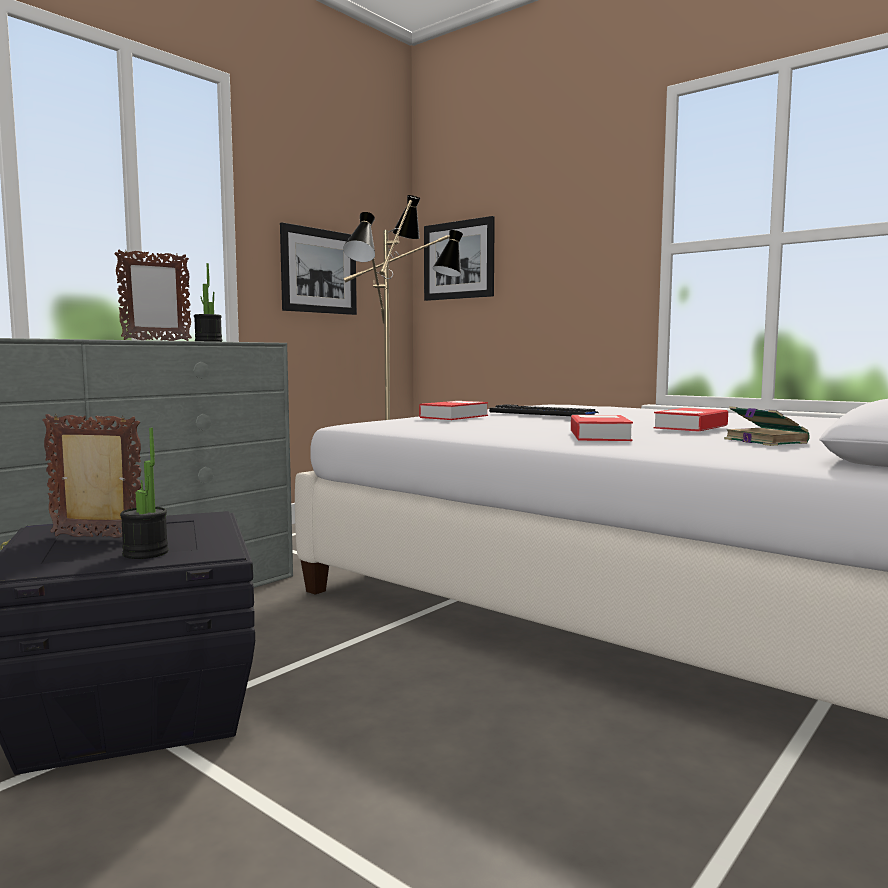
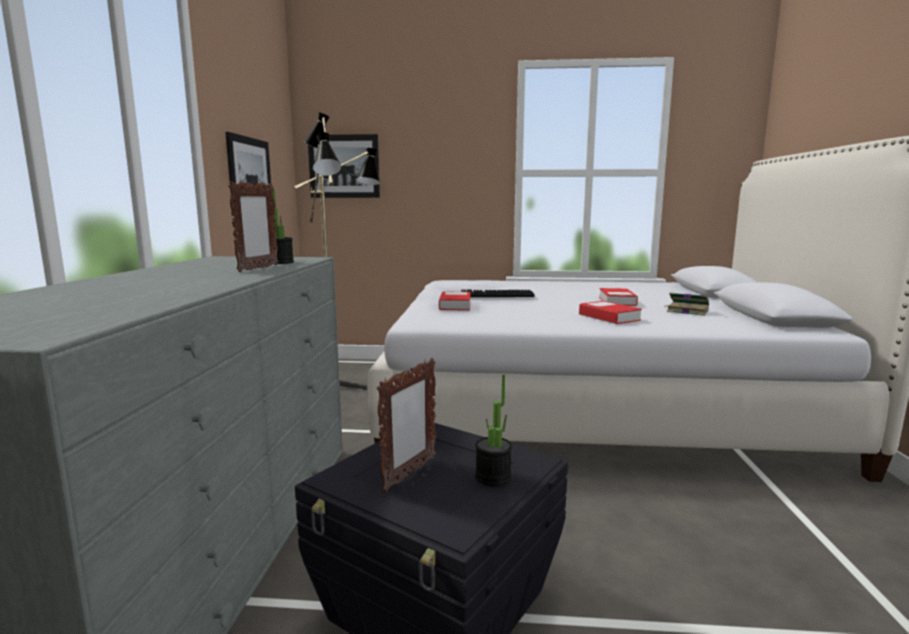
camera: 35 degrees left, 5 degrees up
(97, 537) = (409, 474): picture frame -> picture frame turned 150 degrees clockwise

